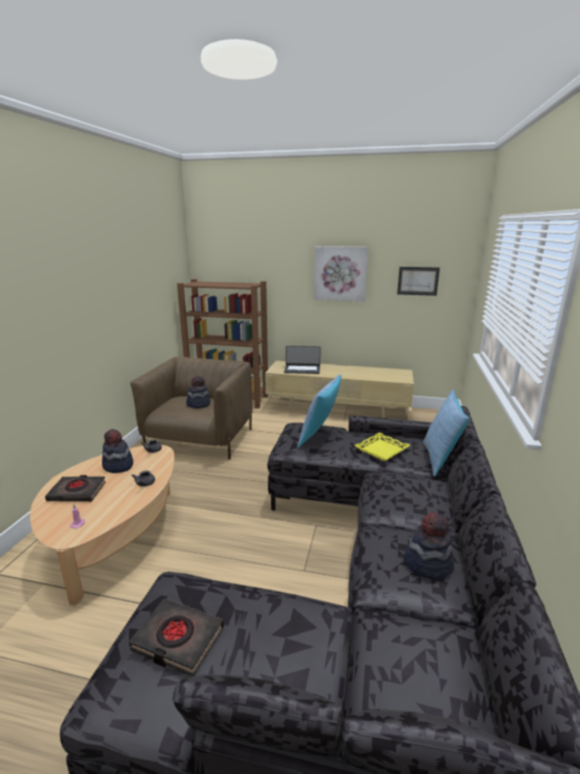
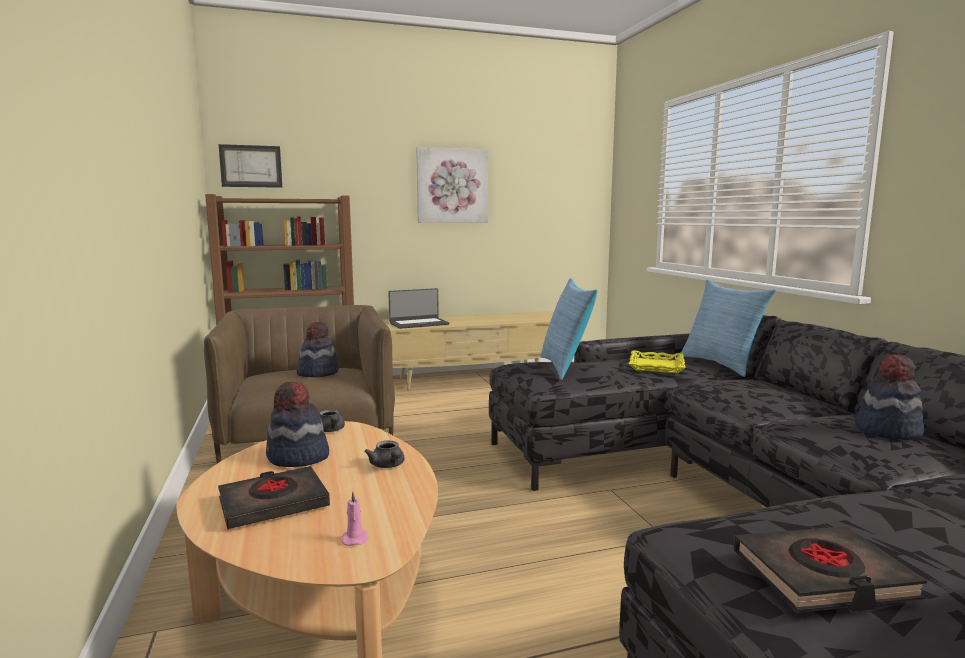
camera: 30 degrees left, 10 degrees down
(418, 281) = (548, 194): picture -> picture (251, 166)

